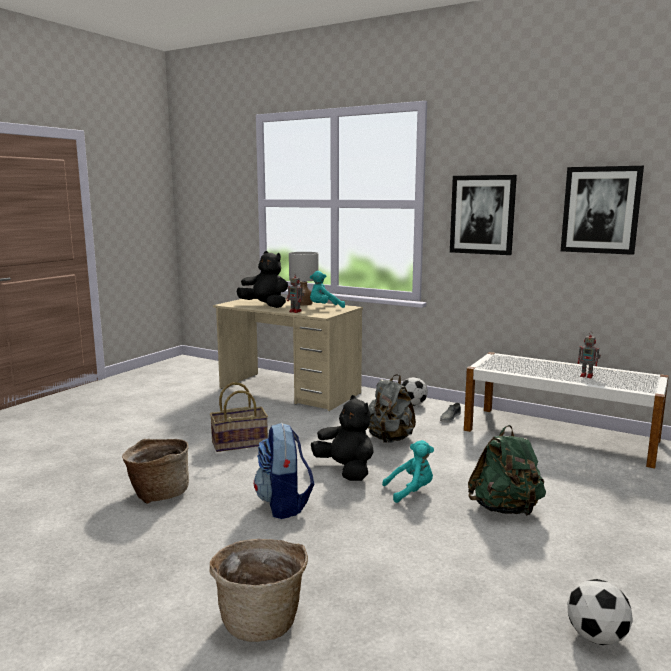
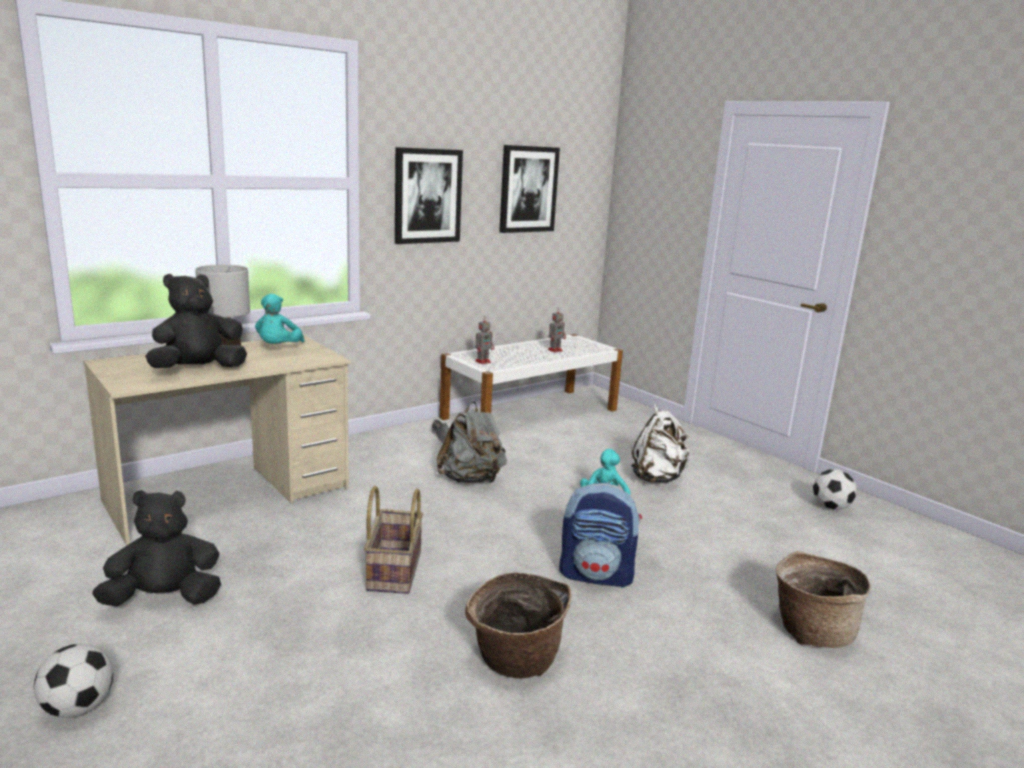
camera: 70 degrees left, 5 degrees up
(296, 311) = (277, 363): toy robot -> toy robot (483, 361)
(346, 470) = (533, 522): black plush toy -> black plush toy (164, 599)
(413, 404) = (384, 442): football -> football (78, 708)
(505, 509) = (657, 478): green backpack -> white backpack

